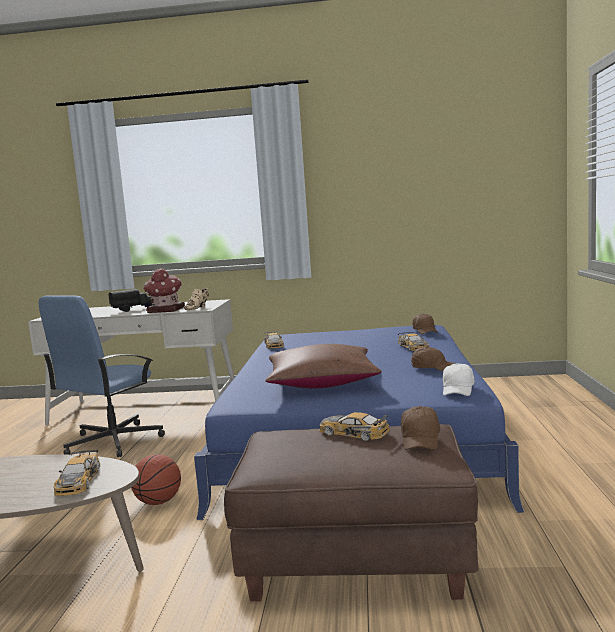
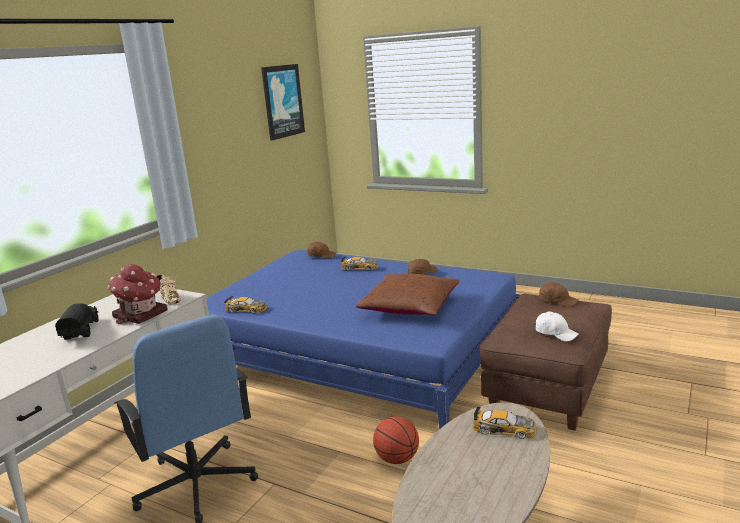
camera: 65 degrees left, 10 degrees up
(353, 433) = (531, 314): toy car -> none
(458, 390) = (480, 276): white cap -> white cap (555, 333)
(477, 158) = (282, 101): none -> picture

